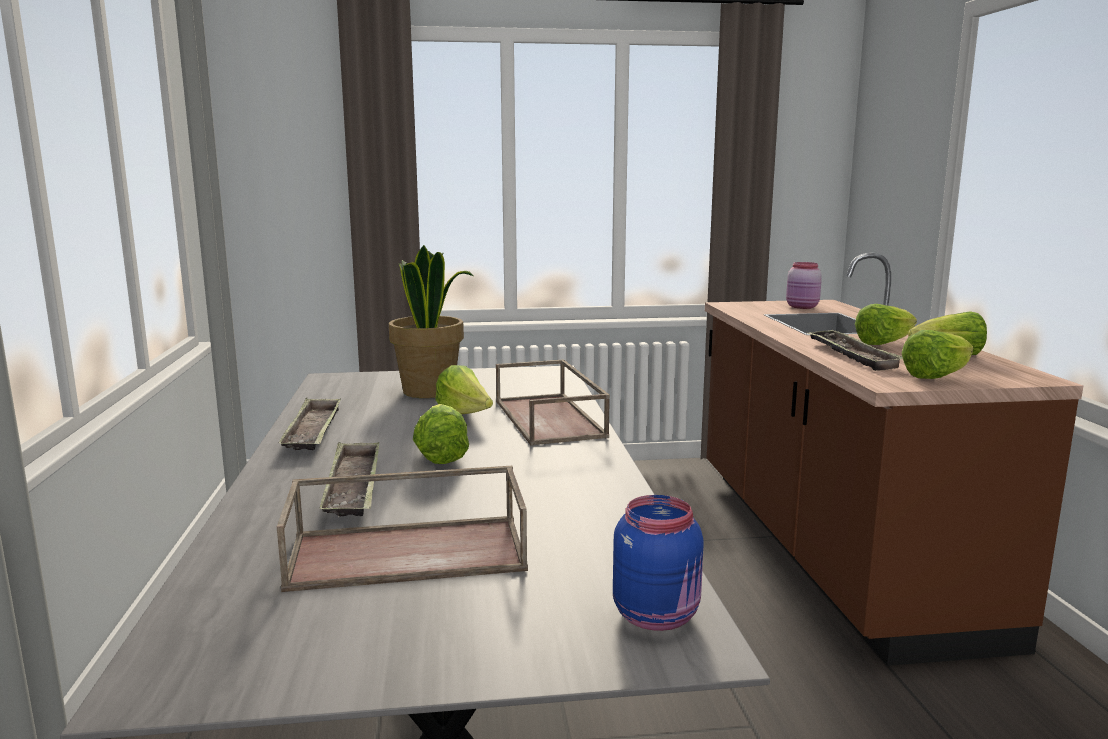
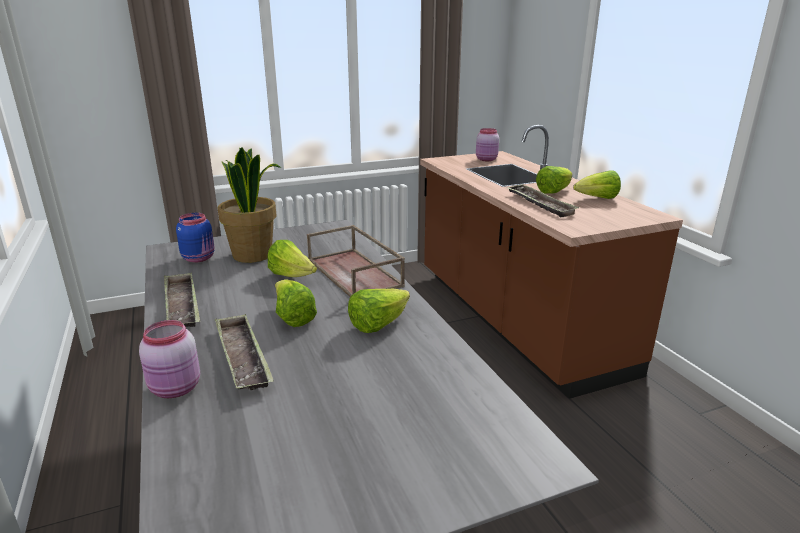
camera: 15 degrees left, 10 degrees up
(256, 508) = (176, 389): none -> pink jar
(410, 551) = (317, 413): brown tray -> none
(658, 615) = (510, 441): blue jar -> blue jar (199, 258)
(936, 376) = (599, 219): lettuce -> lettuce (378, 324)

